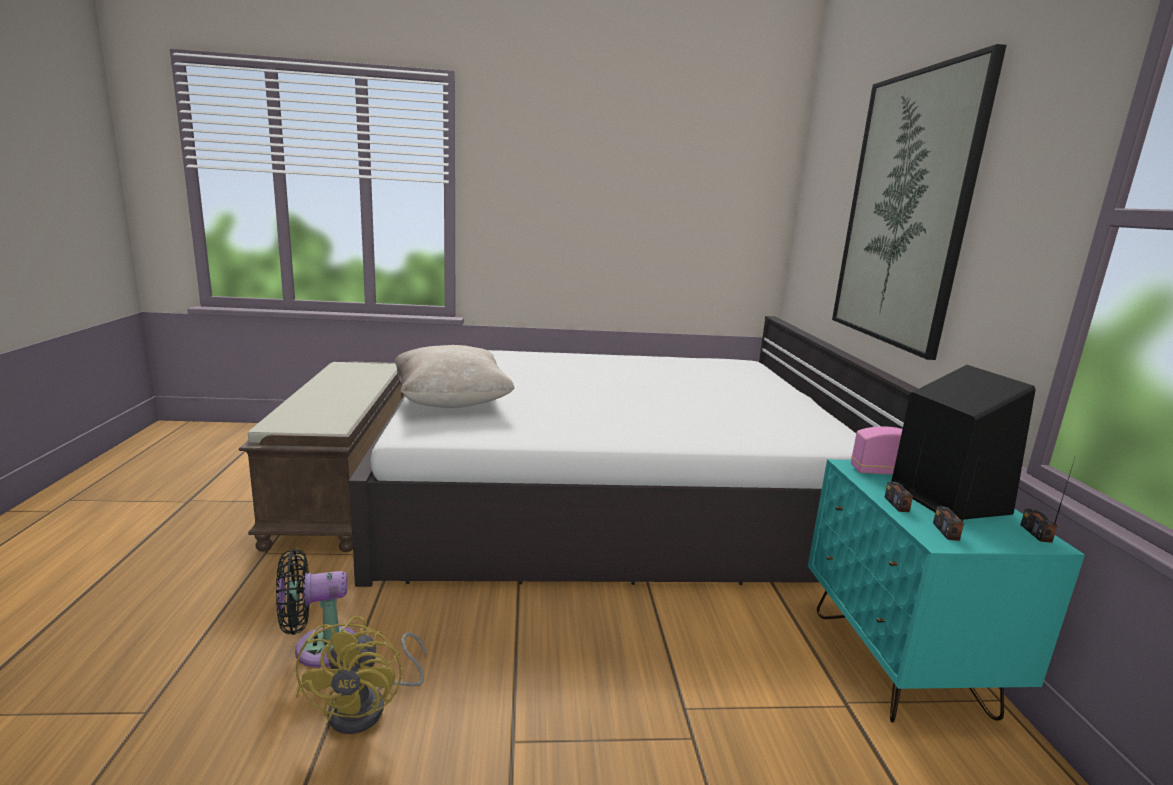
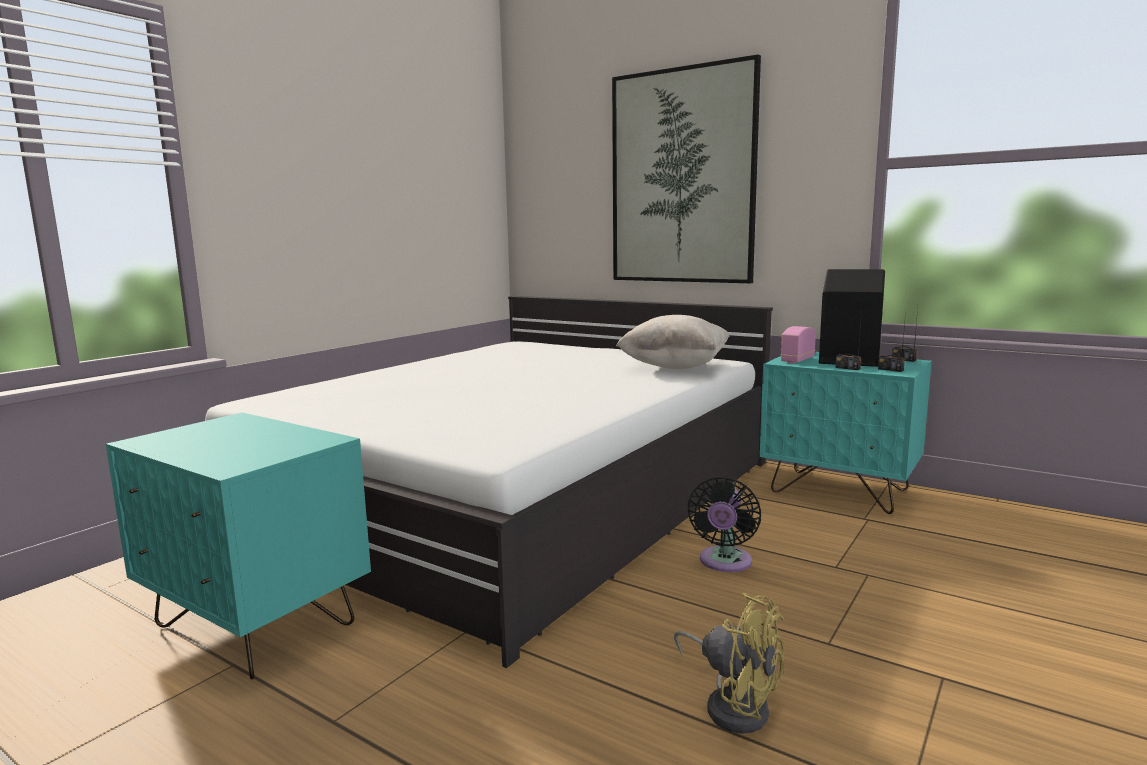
camera: 50 degrees left, 5 degrees down
(319, 648) = (603, 716): black fan -> black fan (724, 563)
(345, 490) = (256, 626): brown bench -> turquoise nightstand
(451, 402) = (435, 426): beige pillow -> beige pillow (675, 367)

